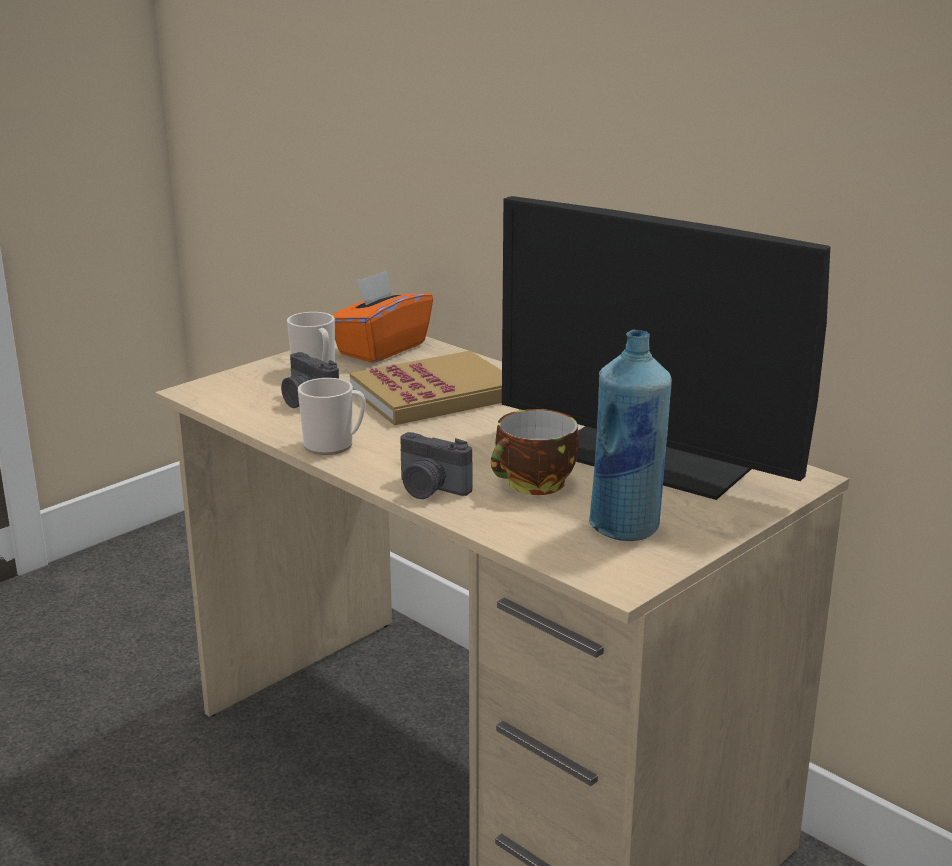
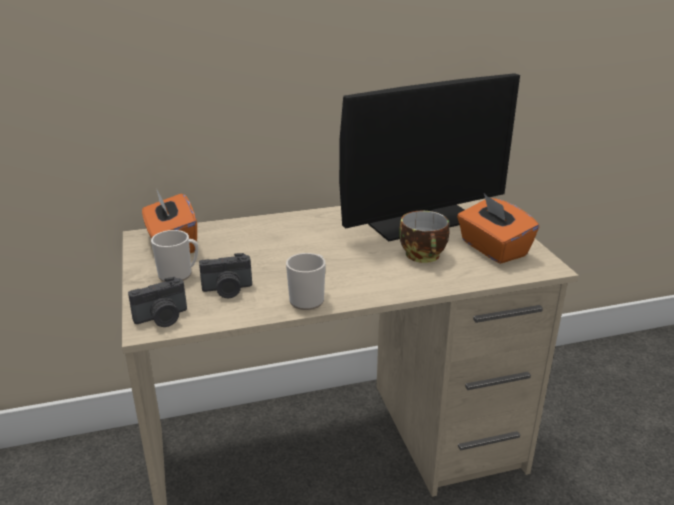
camera: 60 degrees left, 5 degrees up
(430, 489) = (403, 285): camera -> camera (162, 318)
(434, 394) = (270, 248): book -> none
(625, 528) = (492, 249): blue bottle -> orange tissue box

